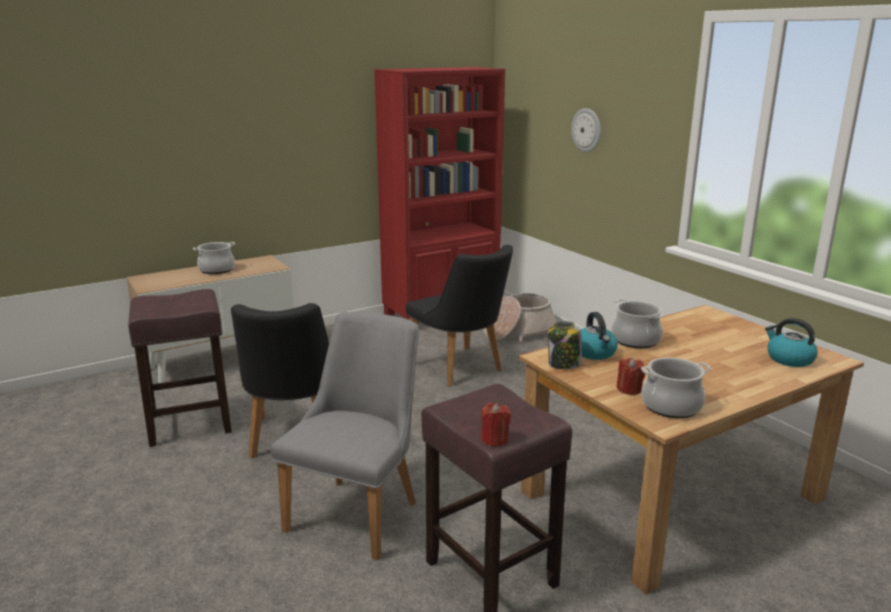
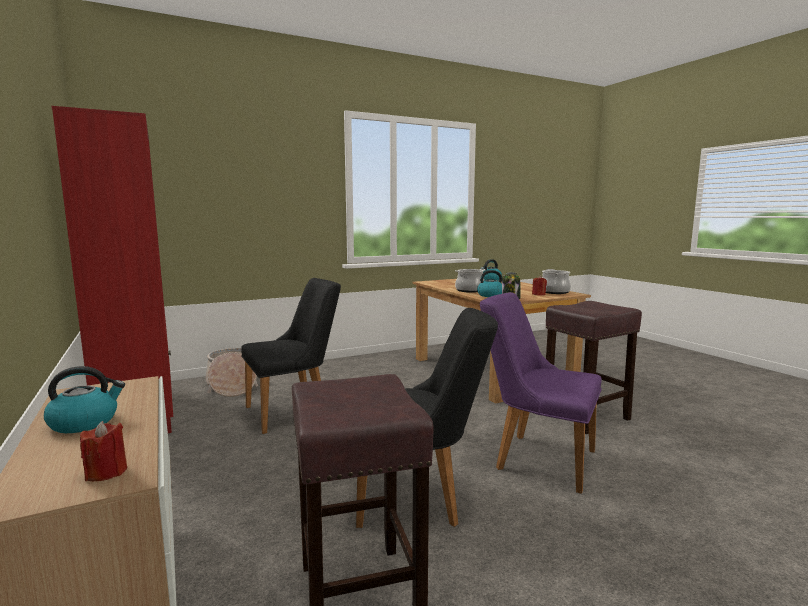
camera: 85 degrees left, 10 degrees down
(217, 270) = (85, 422): cooking pot -> kettle
(360, 509) = (535, 457): grey chair -> purple chair
(494, 439) = (624, 307): red candle -> red candle (106, 472)
(586, 130) = (243, 194): wall clock -> none

